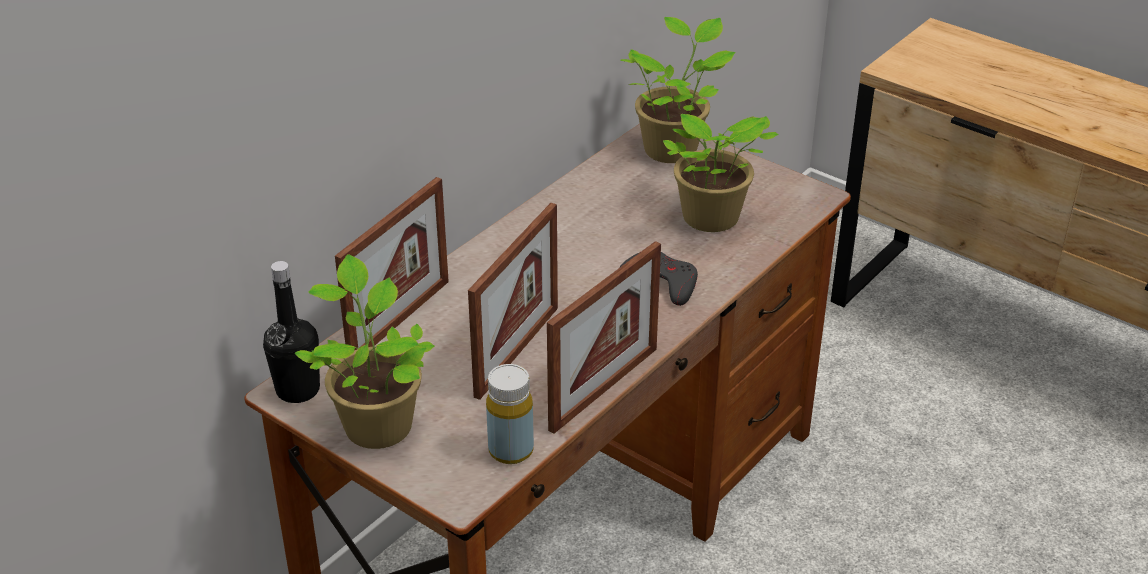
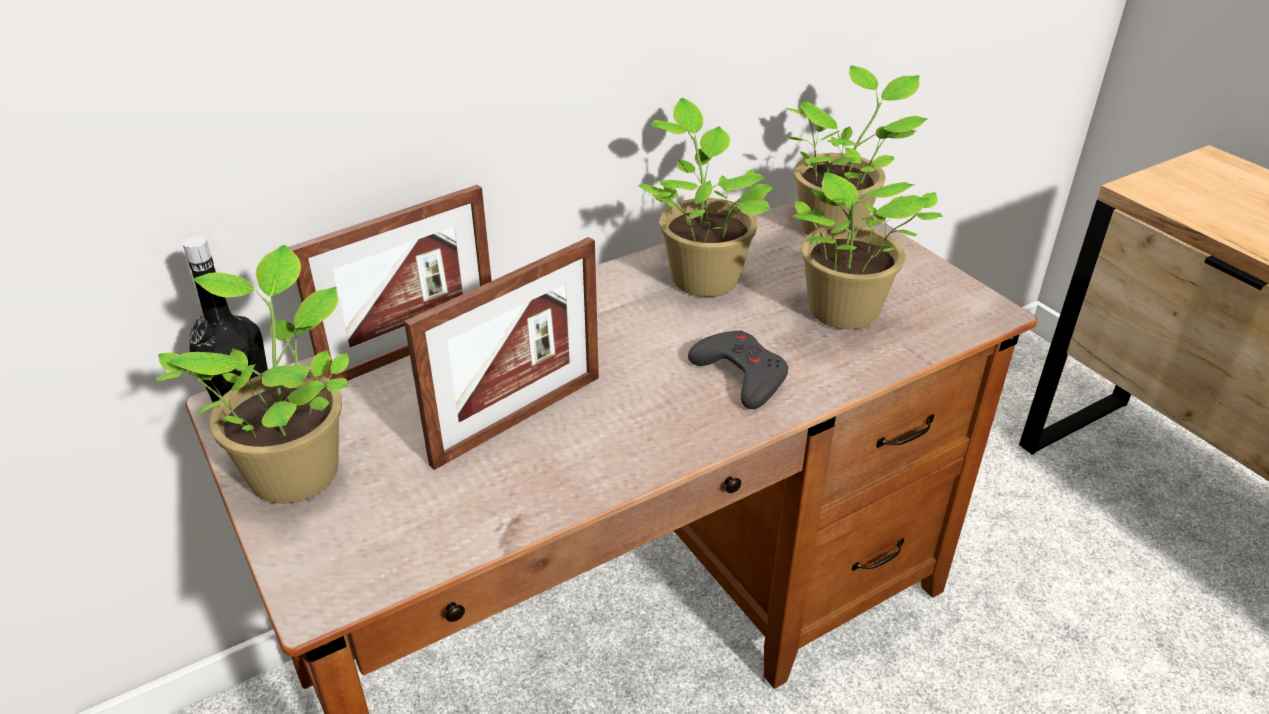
camera: 20 degrees right, 0 degrees up
(511, 450) = (425, 550): yellow bottle -> none
(590, 212) = (702, 276): none -> potted plant
(604, 388) = (593, 495): picture frame -> none

